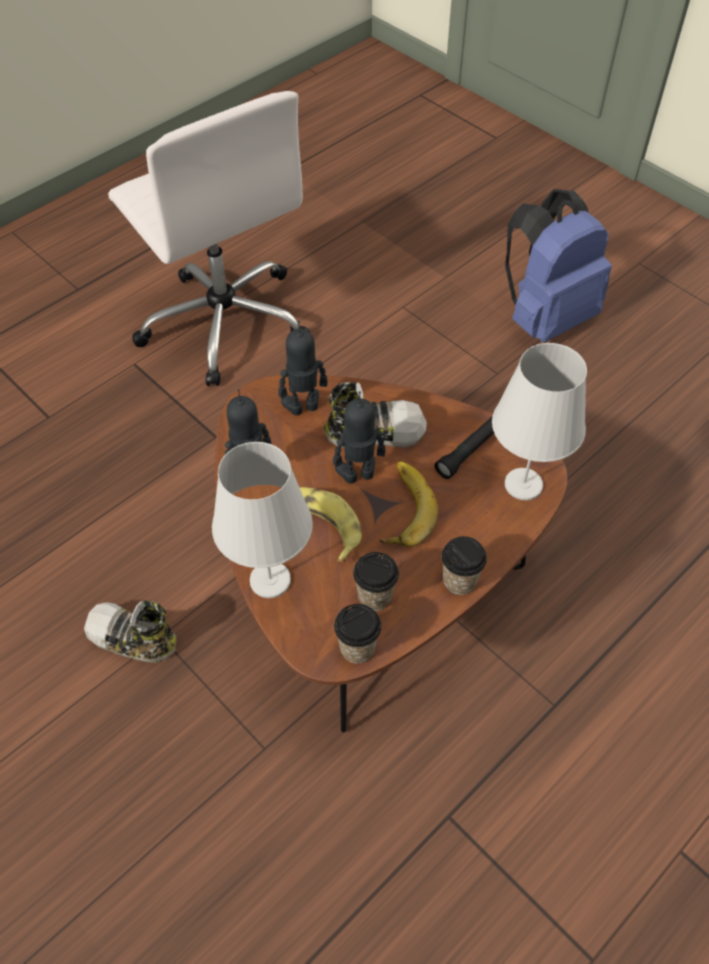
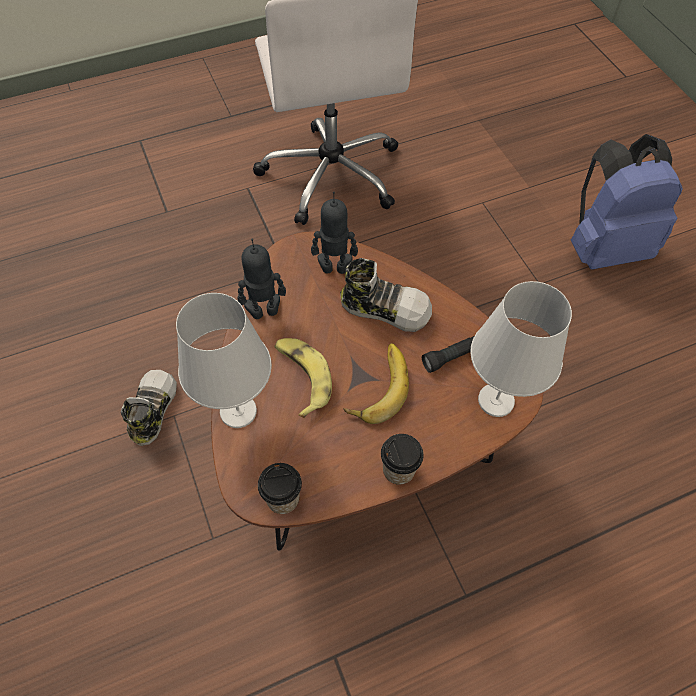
camera: 20 degrees right, 5 degrees up
(132, 639) = (151, 410): shoe -> shoe turned 60 degrees clockwise
(358, 475) = (353, 343): toy robot -> none
(375, 596) = (318, 457): cup -> none

